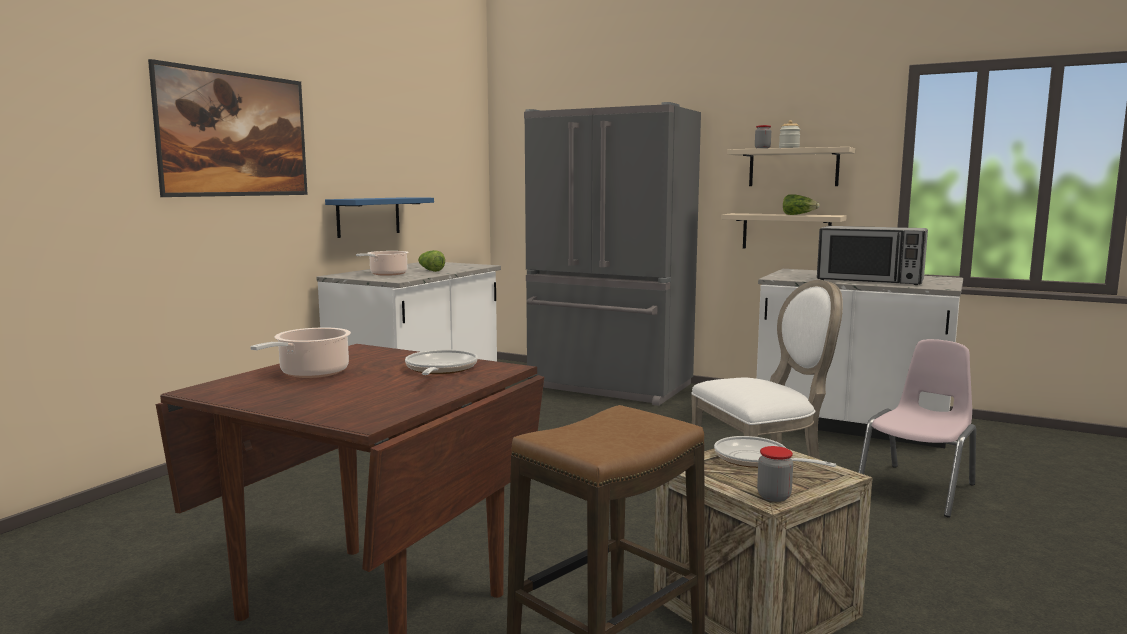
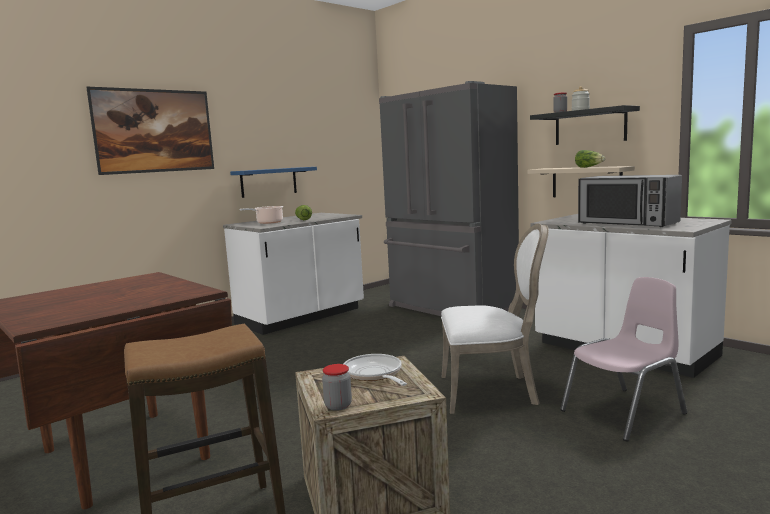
camera: 20 degrees right, 0 degrees up
(311, 373) = (84, 292): cooking pot -> none
(440, 370) = (160, 292): frying pan -> none
(793, 167) = (590, 127): beige shelf -> black shelf

